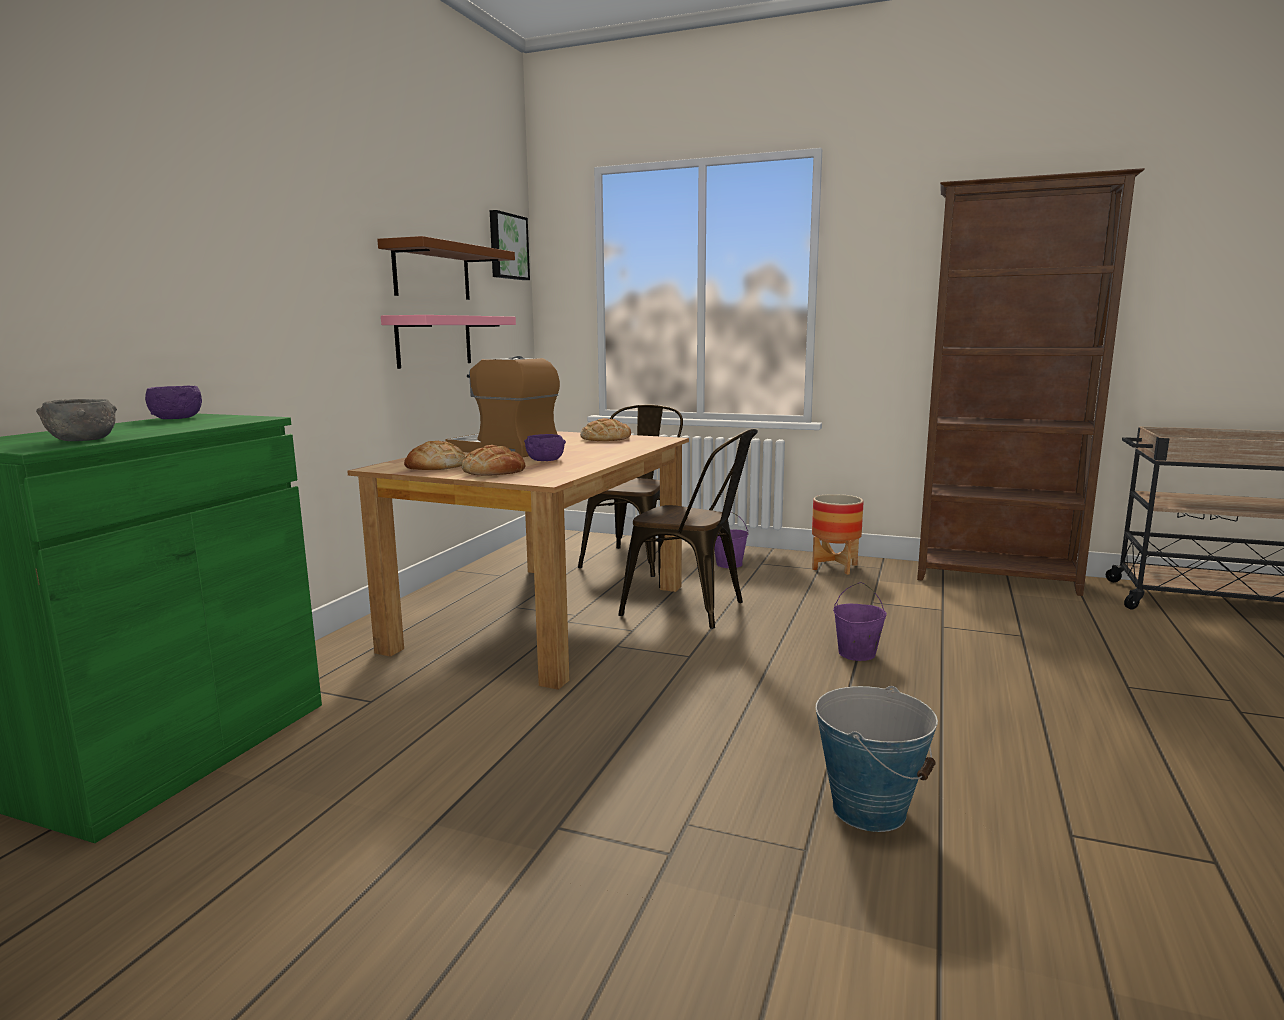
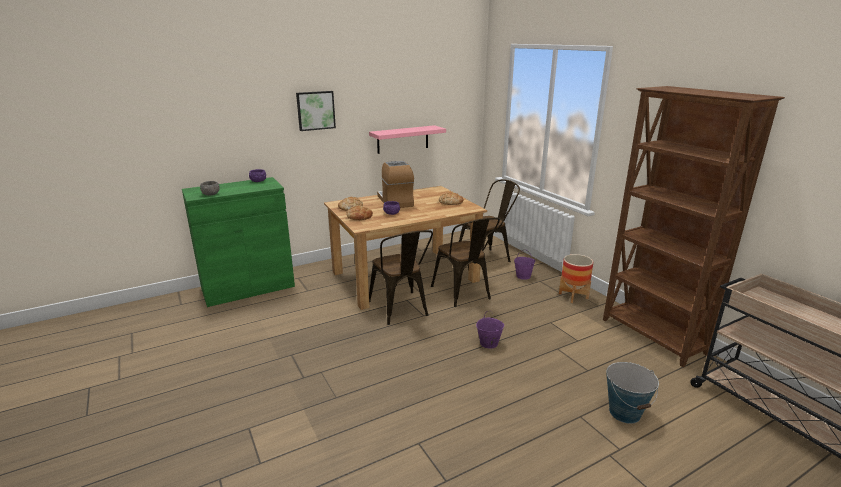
camera: 40 degrees right, 10 degrees up
(432, 272) = (404, 108): brown shelf -> none
(507, 246) = (463, 86): picture -> picture (315, 110)
(636, 663) = (400, 310): none -> brown chair
(869, 809) = (375, 398): bucket -> bucket (625, 412)

